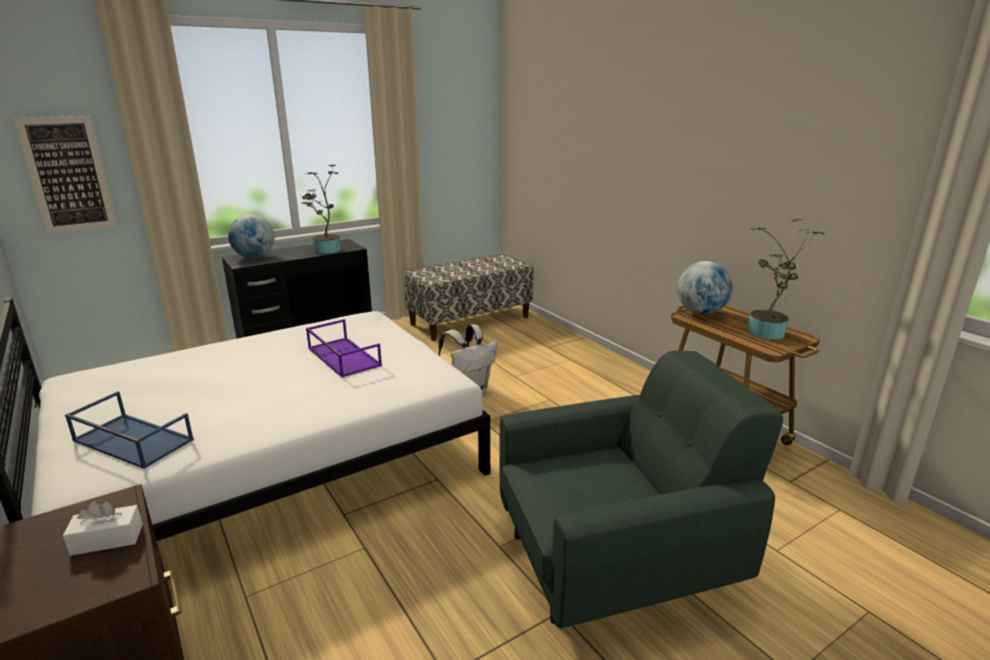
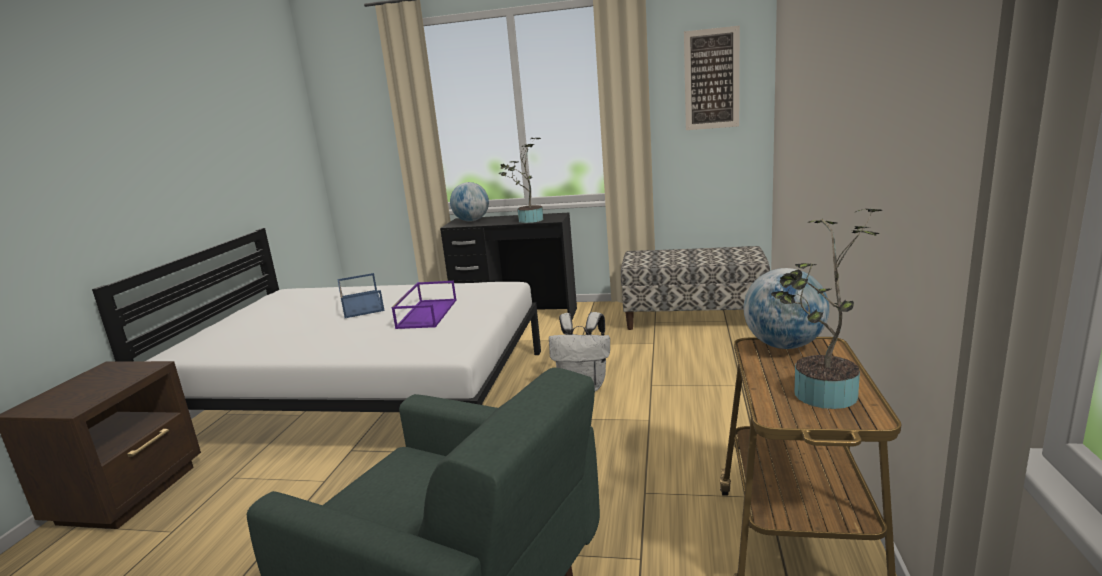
camera: 45 degrees right, 5 degrees down
(68, 175) = (363, 147): picture -> picture (711, 79)
(107, 539) = (108, 385): white tissue box -> none
(131, 440) = (232, 336): blue tray -> blue tray (360, 304)

